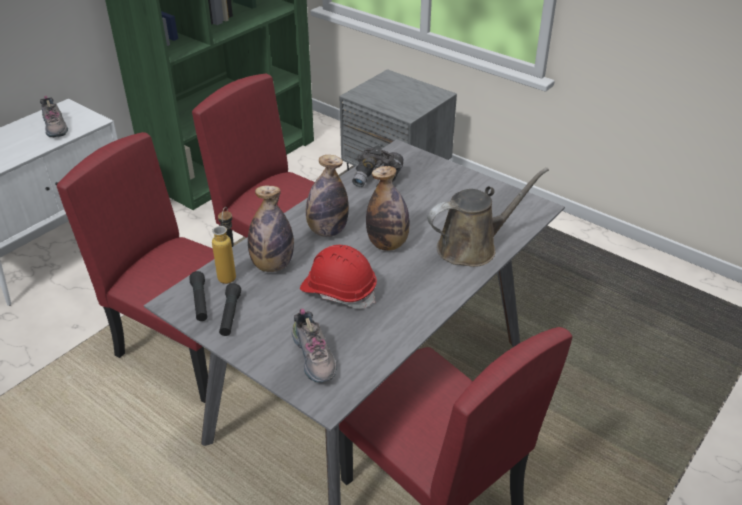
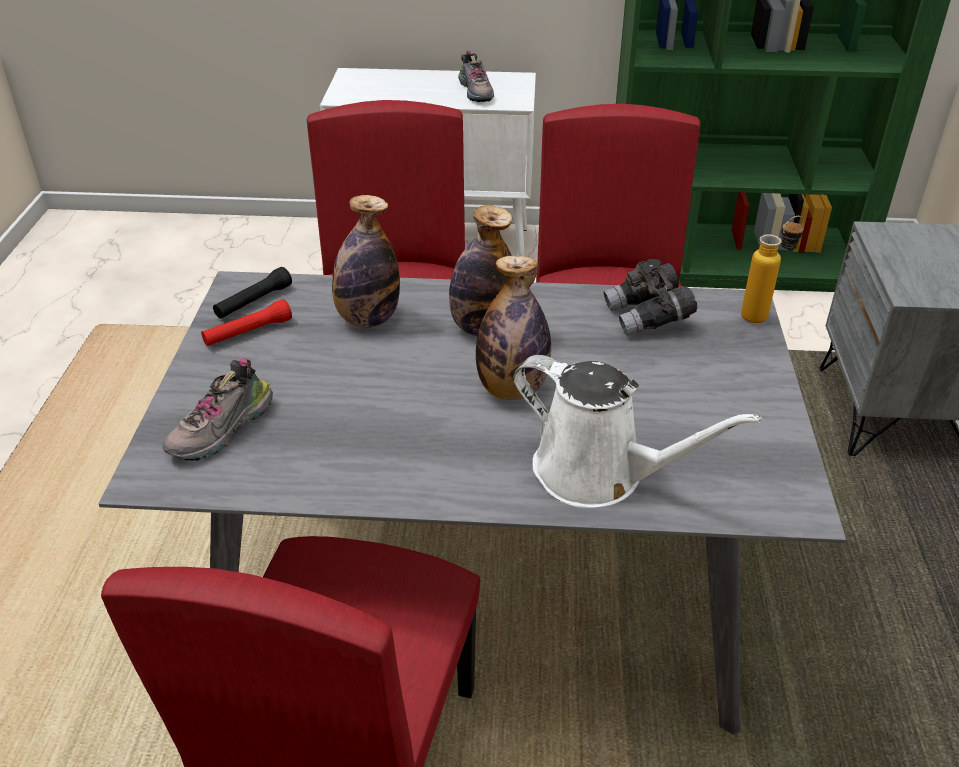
camera: 55 degrees right, 0 degrees up
(56, 127) = (477, 92): shoe -> shoe turned 45 degrees counterclockwise
(229, 273) = (322, 297): bottle -> bottle (763, 314)
(230, 315) = (248, 332): black flashlight -> red flashlight
(338, 291) = (368, 392): red hard hat -> none
(472, 247) = (598, 474): brown watering can -> white watering can

